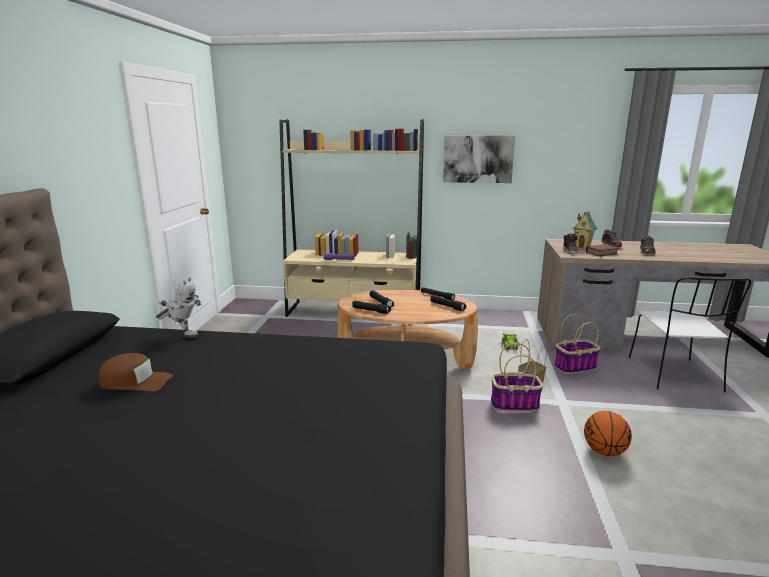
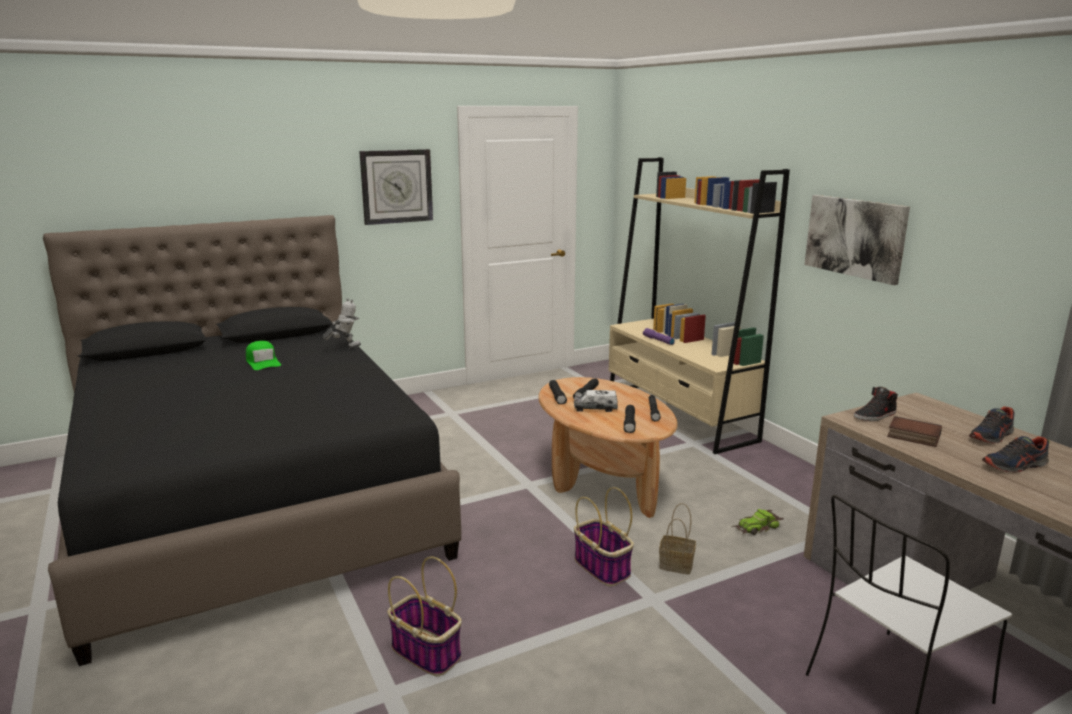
camera: 55 degrees right, 0 degrees up
(85, 151) = (396, 186): none -> wall clock
(135, 381) = (263, 362): brown cap -> green cap
(183, 334) = (344, 348): toy robot -> toy robot turned 105 degrees counterclockwise
(409, 307) = (595, 408): none -> toy truck
(575, 367) = (771, 590): basket -> basket (427, 652)
(582, 246) = (927, 419): toy house -> none
(604, 451) = (570, 651): basketball -> none

